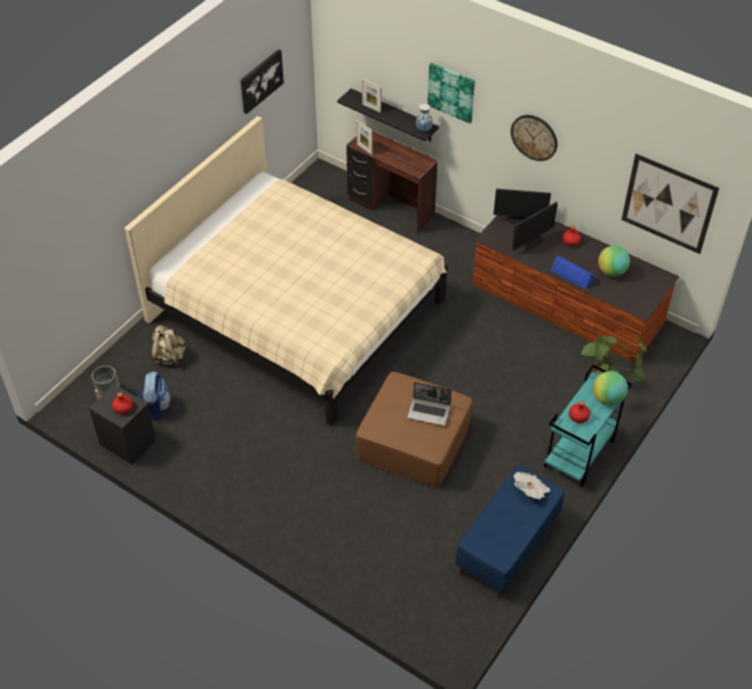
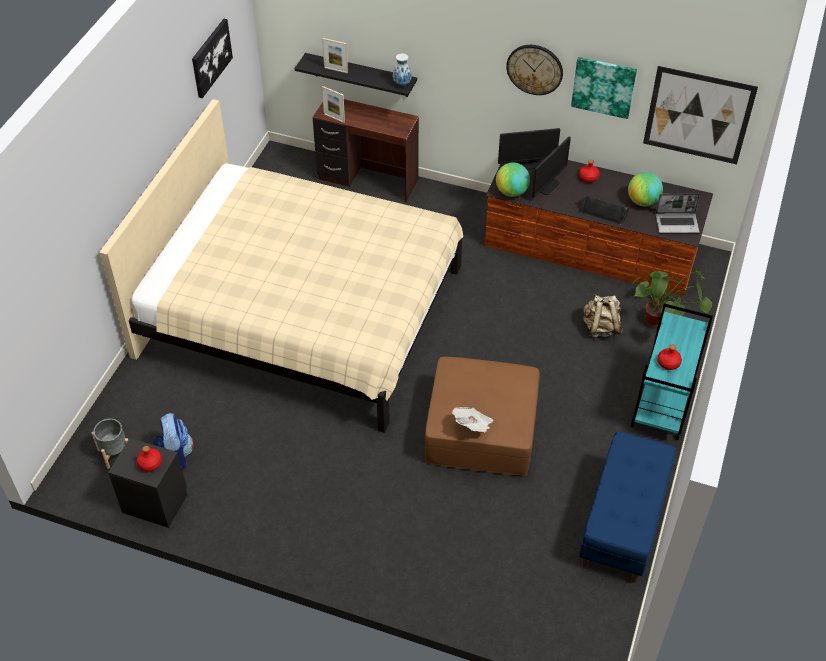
camera: 15 degrees left, 0 degrees up
(170, 356) = (173, 393): beige backpack -> beige backpack (600, 328)
(429, 412) = (499, 392): laptop -> laptop (677, 223)
(451, 92) = (431, 35): picture -> picture (603, 86)
(530, 491) = (641, 456): newspaper -> newspaper (473, 425)
(572, 274) = (603, 212): blue speaker -> black speaker
(607, 399) = (691, 337): globe -> globe (511, 192)

